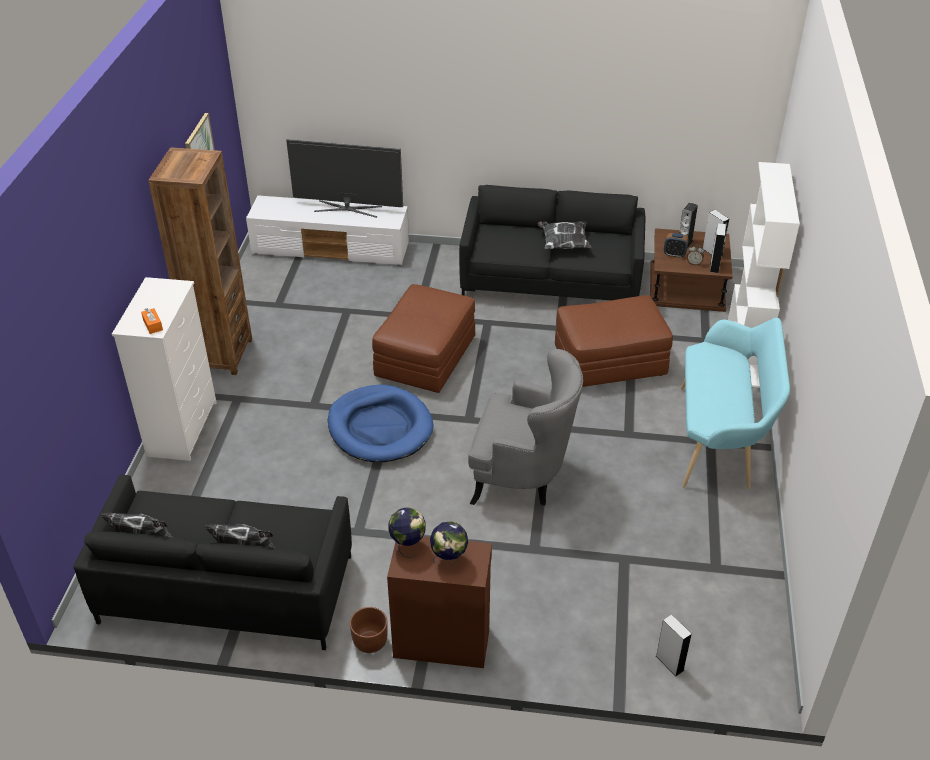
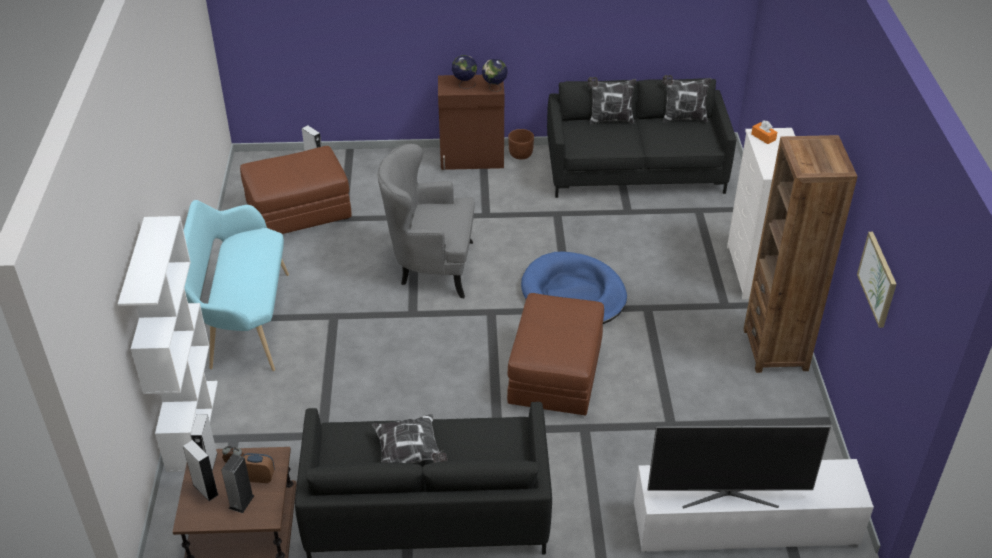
camera: 170 degrees right, 0 degrees up
(609, 361) = (350, 394): brown ottoman -> brown ottoman (299, 211)

